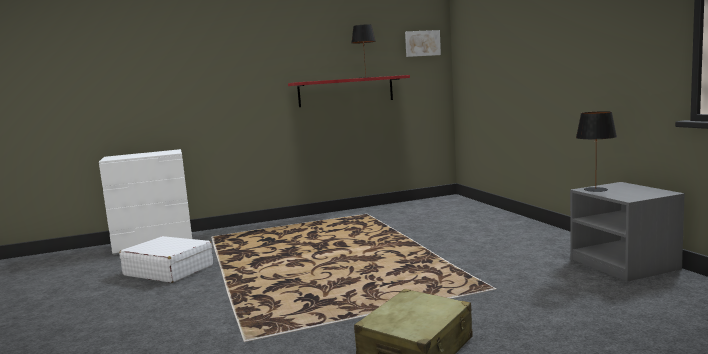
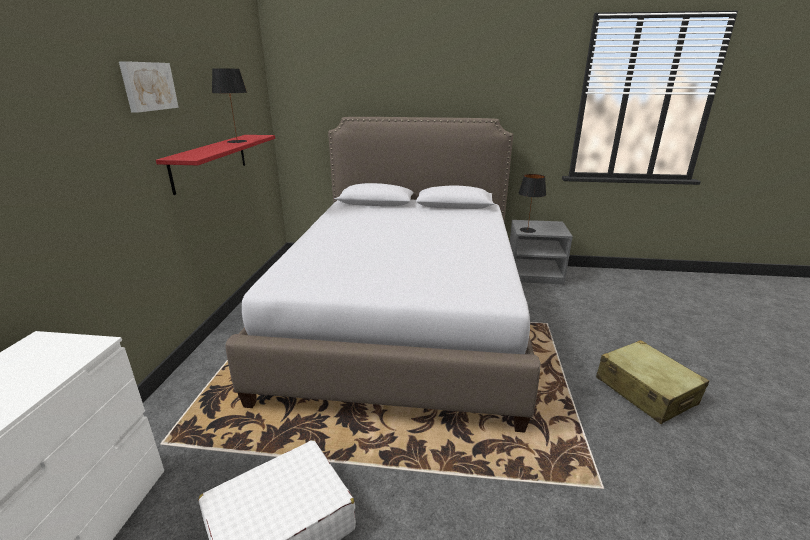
camera: 65 degrees left, 15 degrees up
(410, 242) = (403, 317): none -> bed
(422, 43) = (253, 93): picture -> picture (148, 86)

